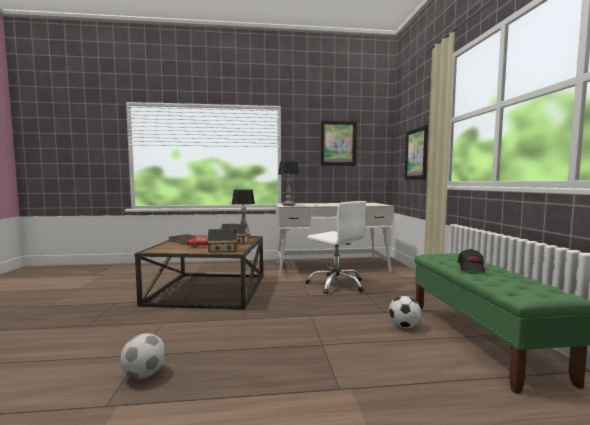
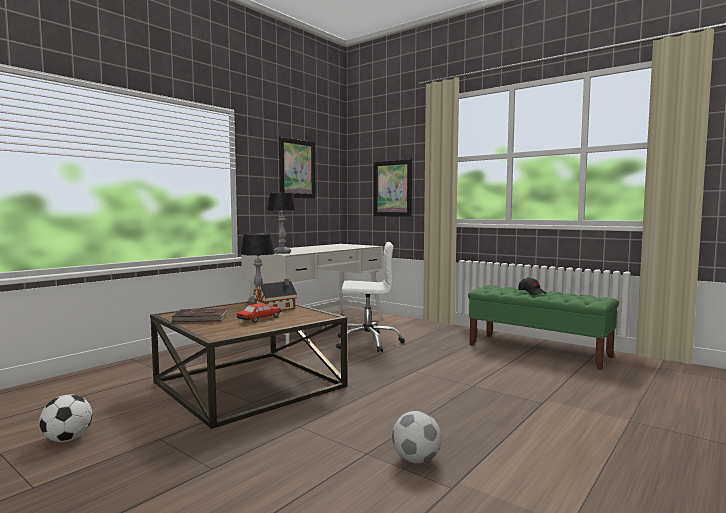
camera: 45 degrees left, 0 degrees up
(224, 250) = (303, 317): toy house -> none
(404, 326) = (488, 356): football -> football (67, 439)

